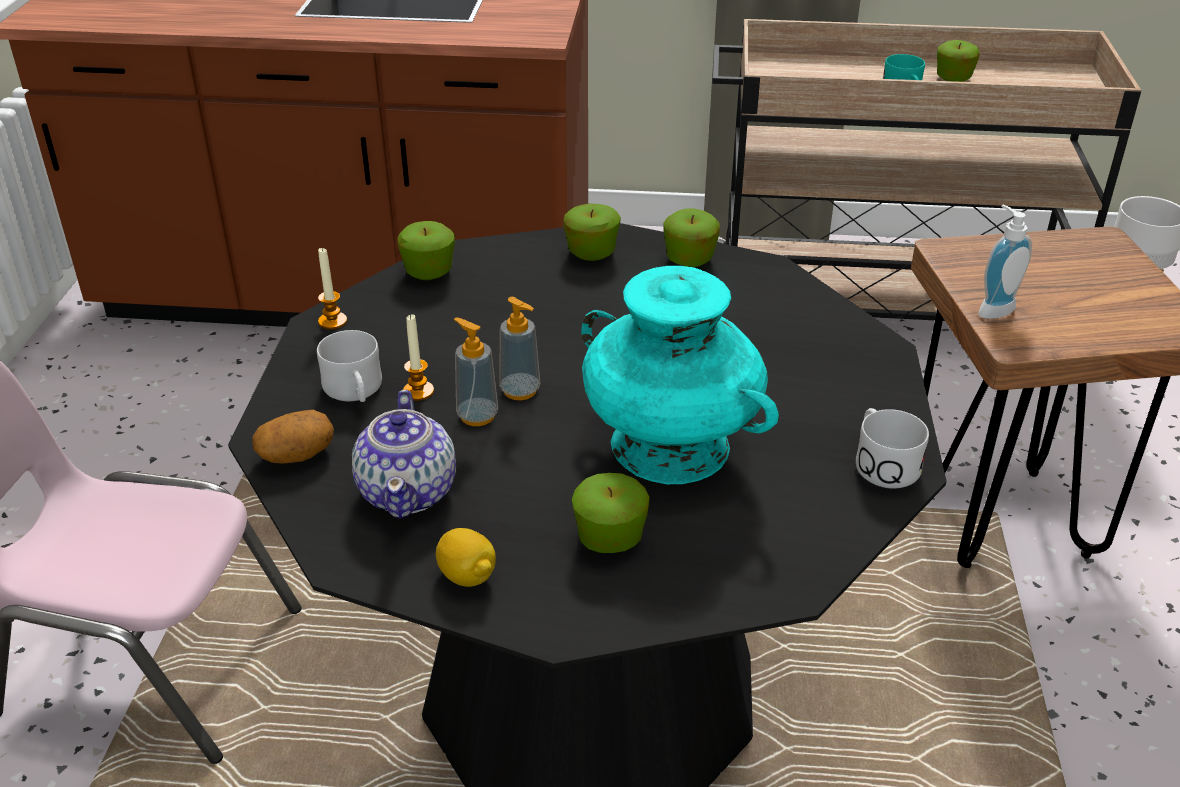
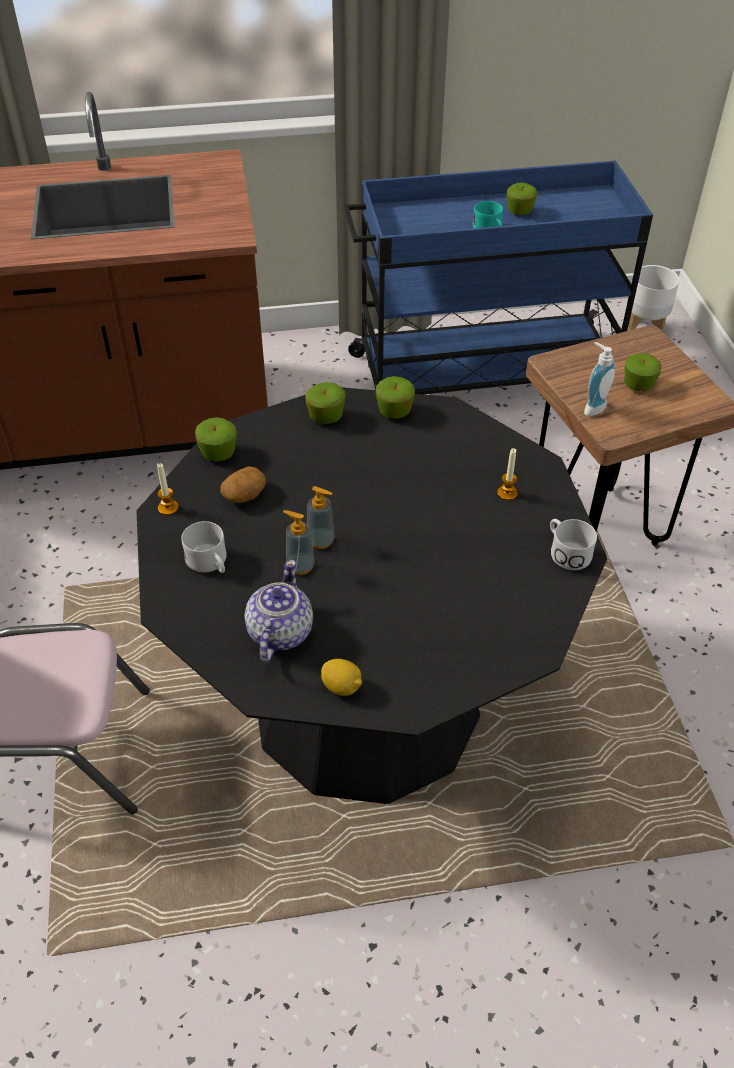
camera: 15 degrees left, 10 degrees up
(296, 455) = (192, 620): potato -> potato (244, 495)
(409, 491) = (279, 633): teapot -> teapot turned 150 degrees counterclockwise
(418, 391) = (253, 554): candle -> candle (507, 493)
(609, 538) = (419, 641): apple -> apple (638, 385)
(671, 446) = (434, 565): turquoise vase -> none
(881, 308) = (481, 375): beige cart -> blue cart

